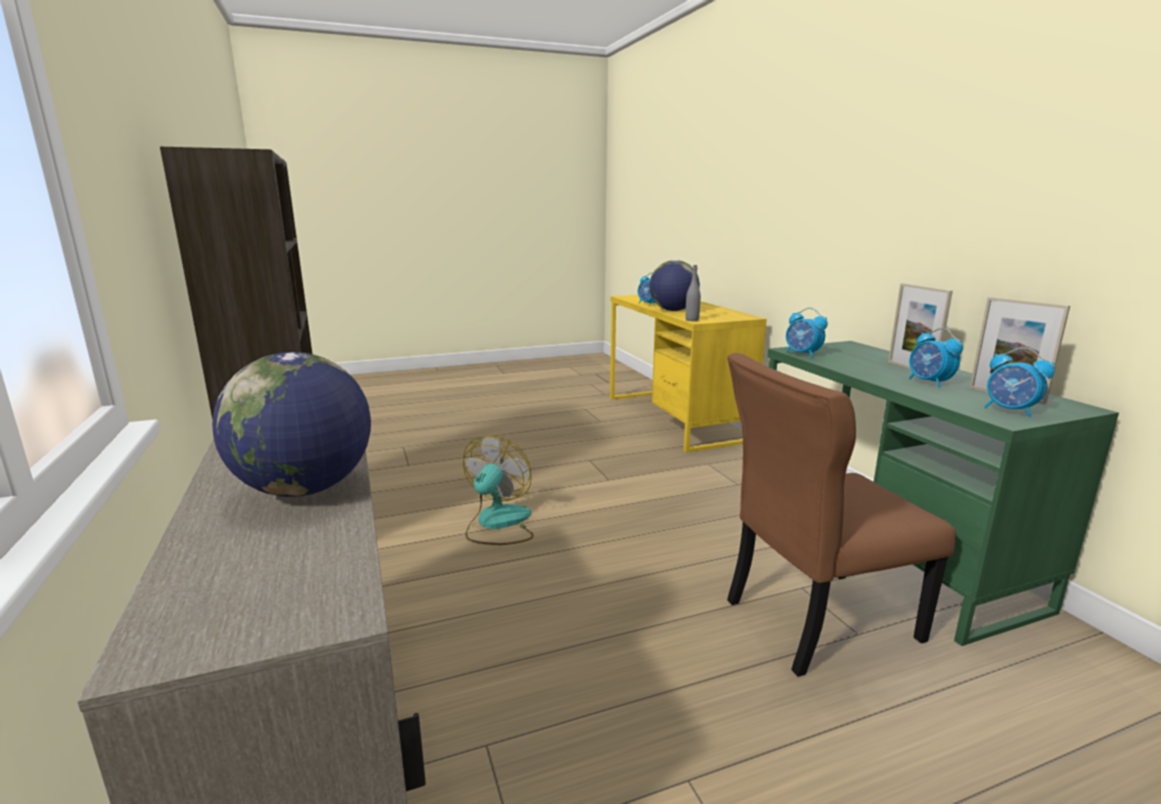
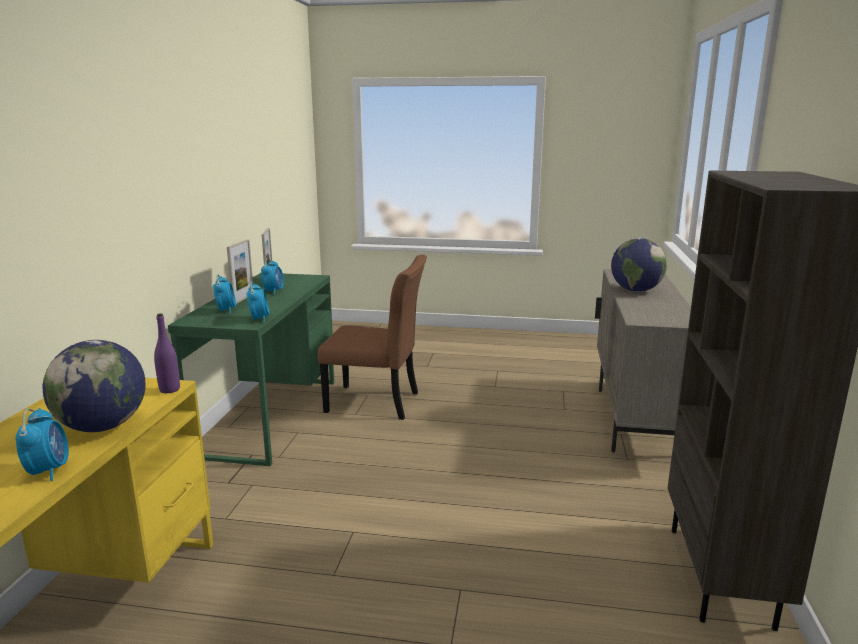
camera: 150 degrees left, 0 degrees up
(498, 524) = (505, 512): fan -> none
(692, 320) = (169, 389): grey bottle -> purple bottle
(1010, 411) = (299, 278): alarm clock -> alarm clock (226, 310)

